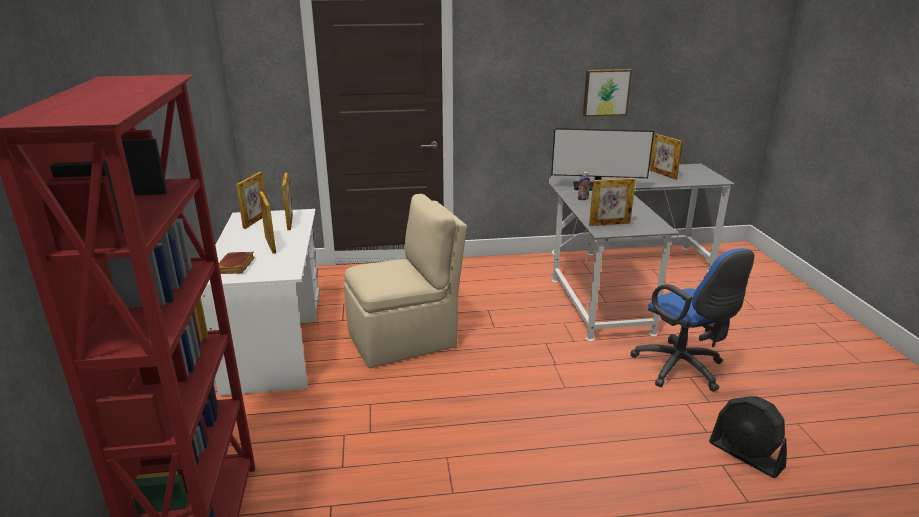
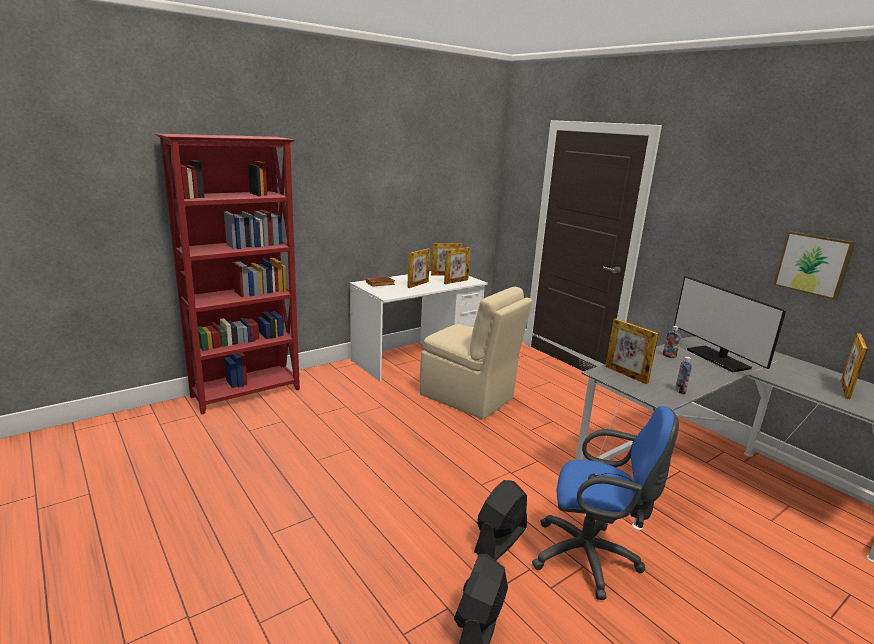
camera: 60 degrees right, 5 degrees down
(647, 217) = (680, 391): none -> bottle
(647, 405) = (500, 540): none -> black fan
(682, 369) = (591, 558): blue office chair -> blue office chair turned 105 degrees counterclockwise

